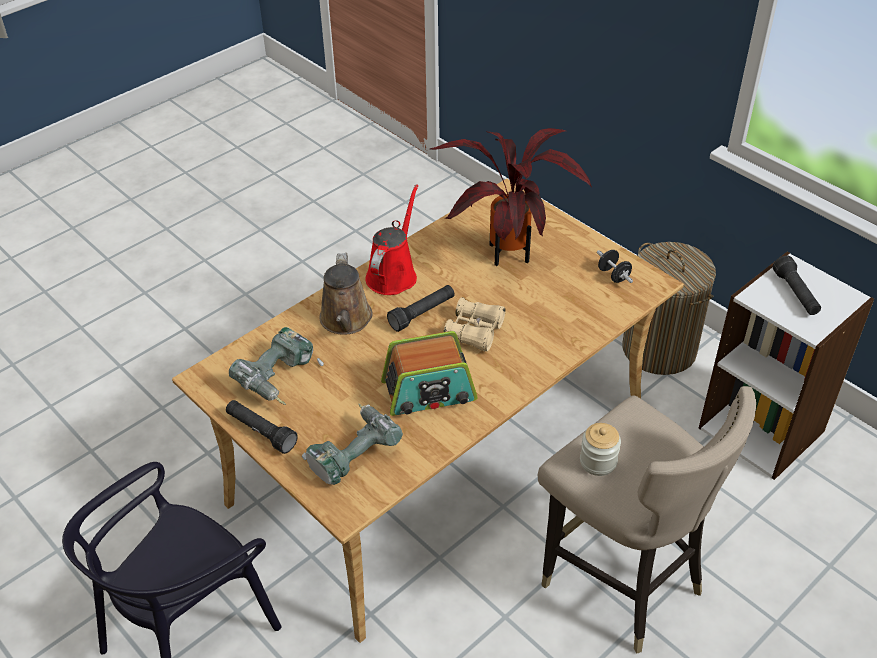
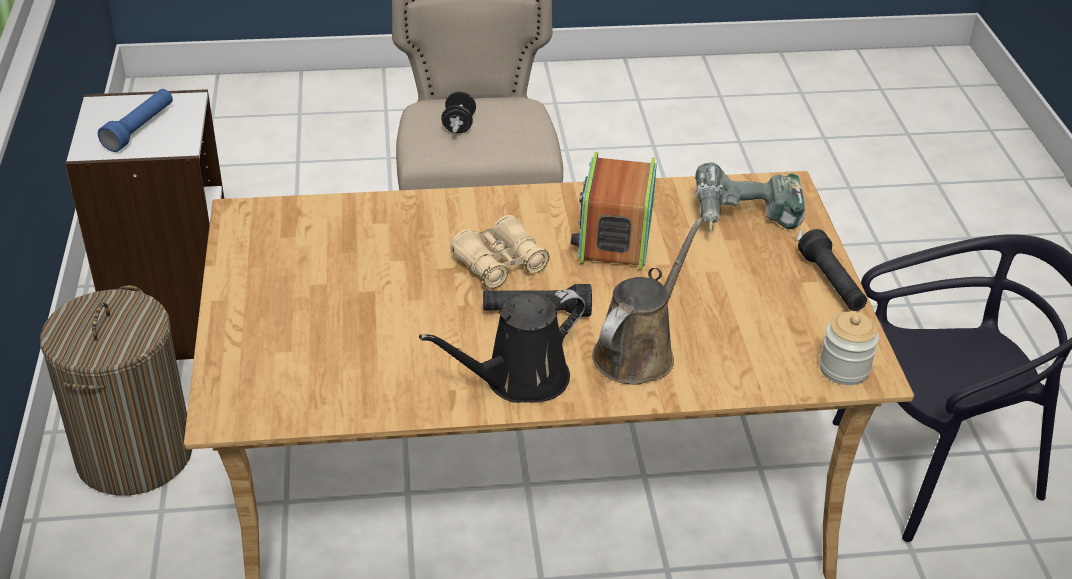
camera: 145 degrees left, 5 degrees down
(280, 380) = (773, 324): power drill -> none
(393, 274) = (519, 380): red watering can -> black watering can
(429, 391) = (614, 234): radio -> radio turned 105 degrees counterclockwise
(507, 256) = (351, 325): potted plant -> none
(598, 462) = (512, 135): jar -> jar (844, 368)
(613, 275) = (268, 241): black dumbbell -> black dumbbell (459, 125)
(795, 294) = (140, 129): black flashlight -> blue flashlight

